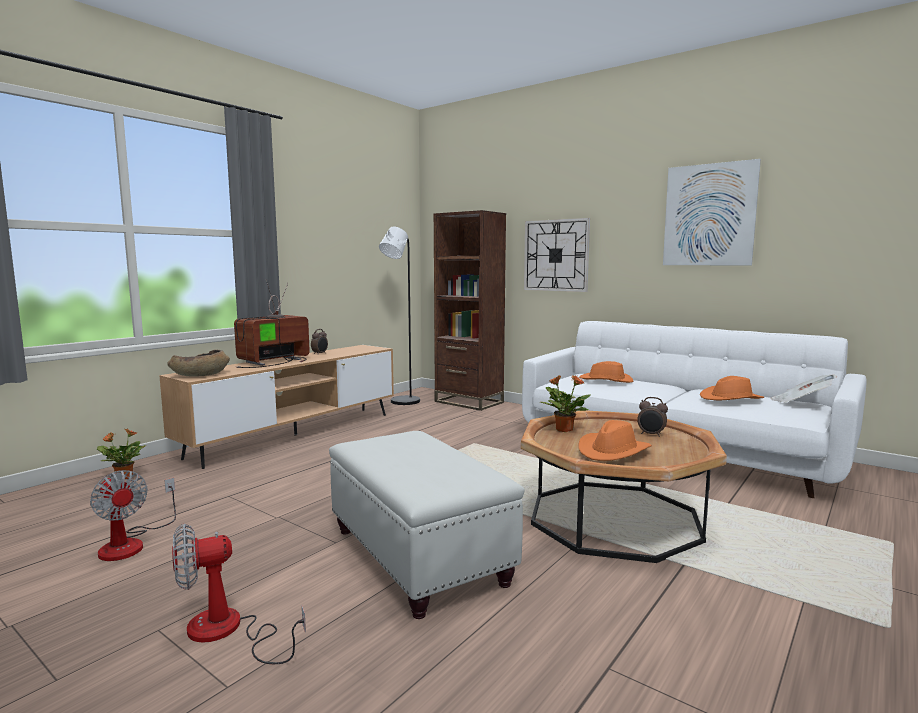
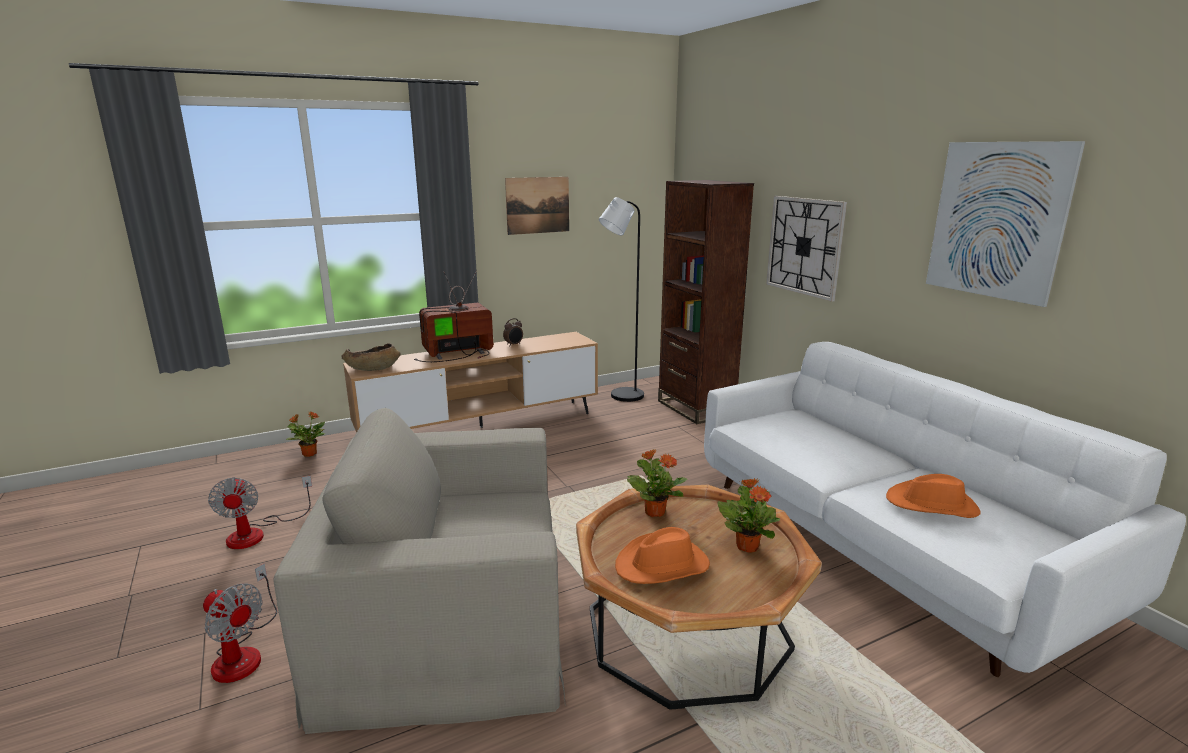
camera: 25 degrees right, 10 degrees up
(228, 632) = (243, 653): fan -> fan turned 150 degrees counterclockwise
(325, 232) = (538, 205): none -> picture
(417, 555) = (448, 617): white ottoman -> beige armchair
(606, 380) = (803, 433): orange hat -> none
(651, 434) = (747, 546): alarm clock -> potted plant
(801, 403) = (1035, 537): newspaper -> none

